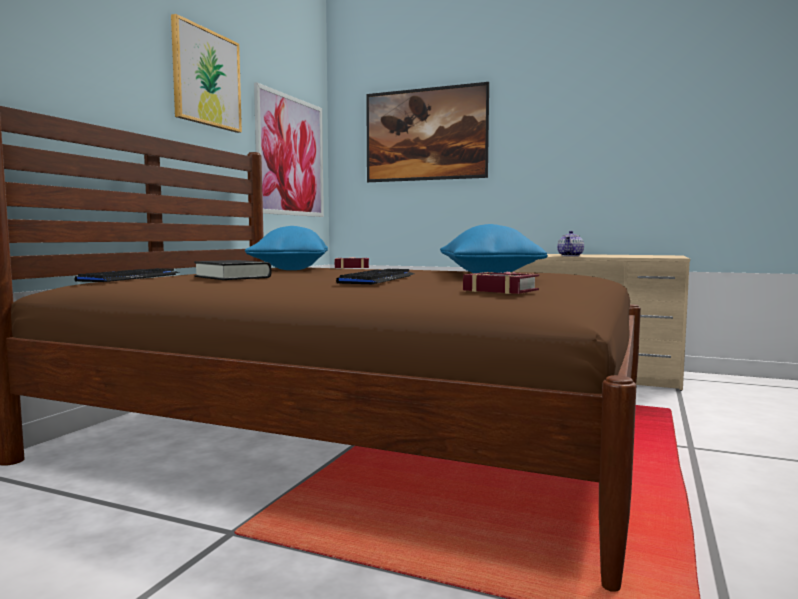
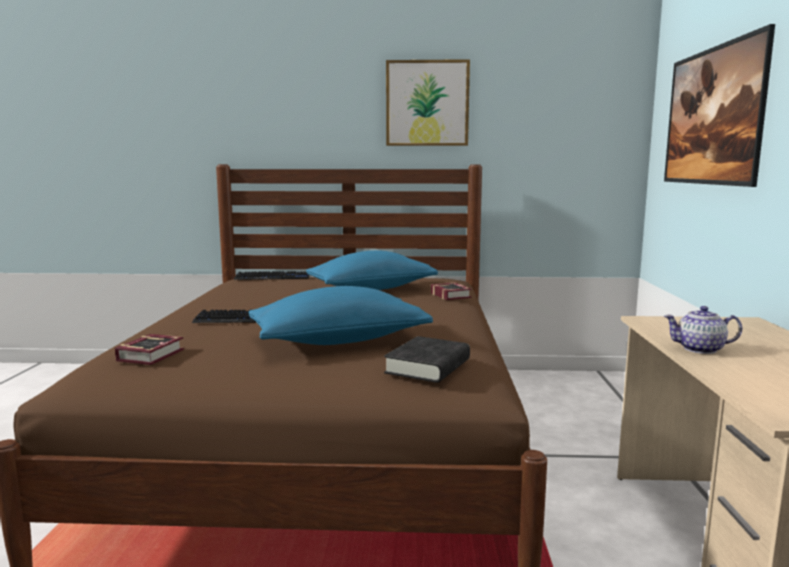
camera: 70 degrees right, 5 degrees up
(232, 277) = (267, 291): black book -> black book (428, 366)
(290, 156) = (560, 156): picture -> none

